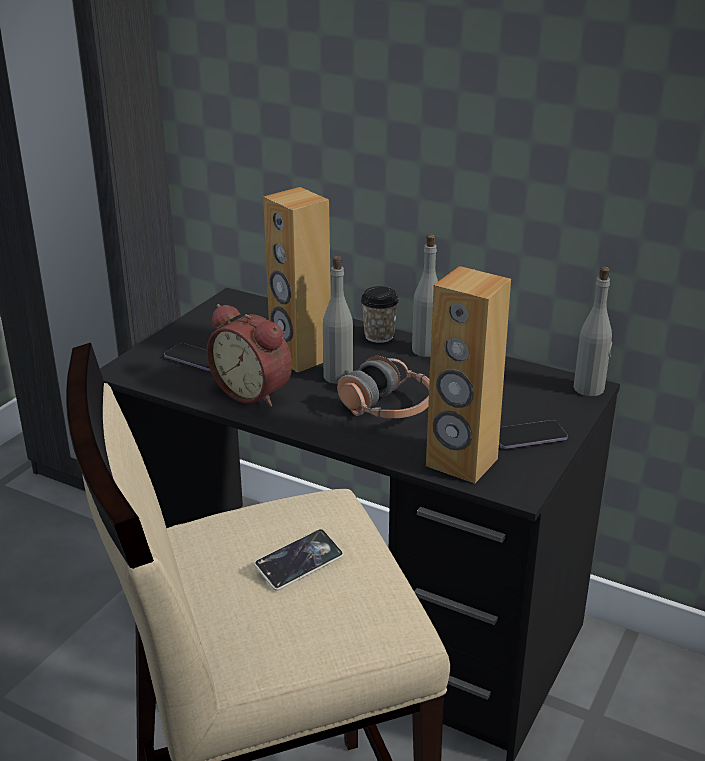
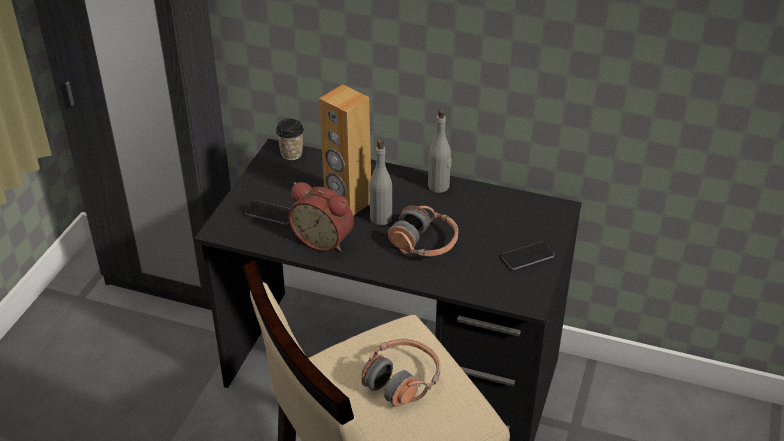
camera: 10 degrees left, 10 degrees up
(299, 564) = (401, 380): phone -> headphones
(379, 336) = (400, 176): cup -> cup (291, 154)
(461, 463) = (486, 285): brown speaker -> none
(589, 389) = (561, 210): grey bottle -> none

